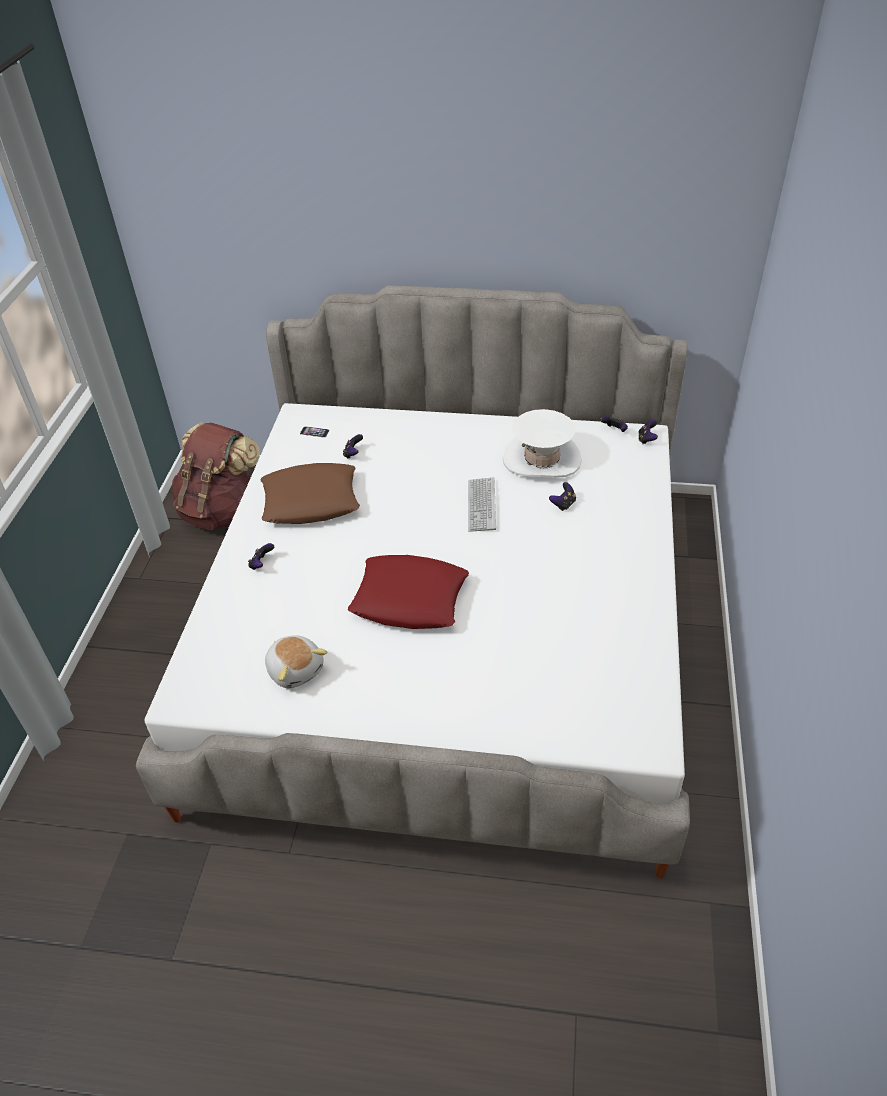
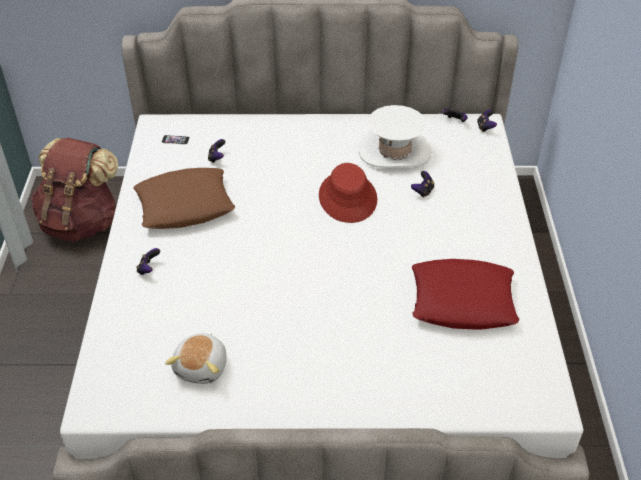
camera: 10 degrees left, 0 degrees up
(296, 669) = (202, 367): plush toy -> plush toy turned 60 degrees clockwise
(410, 599) = (299, 290): red pillow -> red pillow (462, 301)
(481, 505) = (348, 197): keyboard -> red hat

